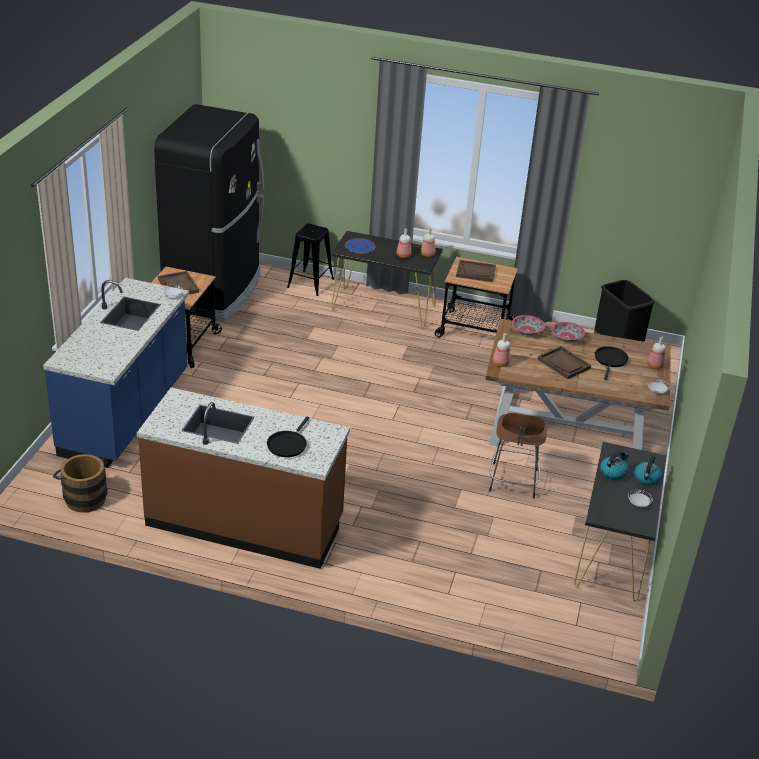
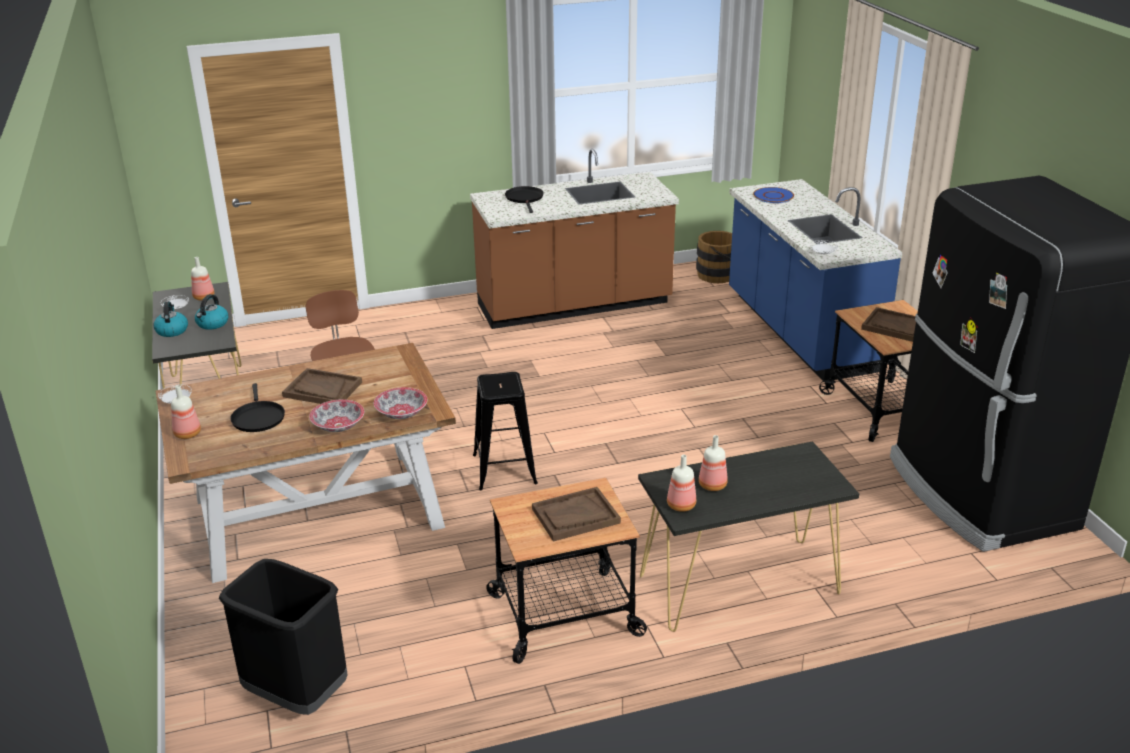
camera: 150 degrees right, 5 degrees down
(310, 283) = (898, 576): black stool -> black stool (504, 469)
(360, 246) = (794, 471): blue plate -> blue plate (773, 196)
(500, 364) = (405, 360): bottle -> bottle (203, 297)

